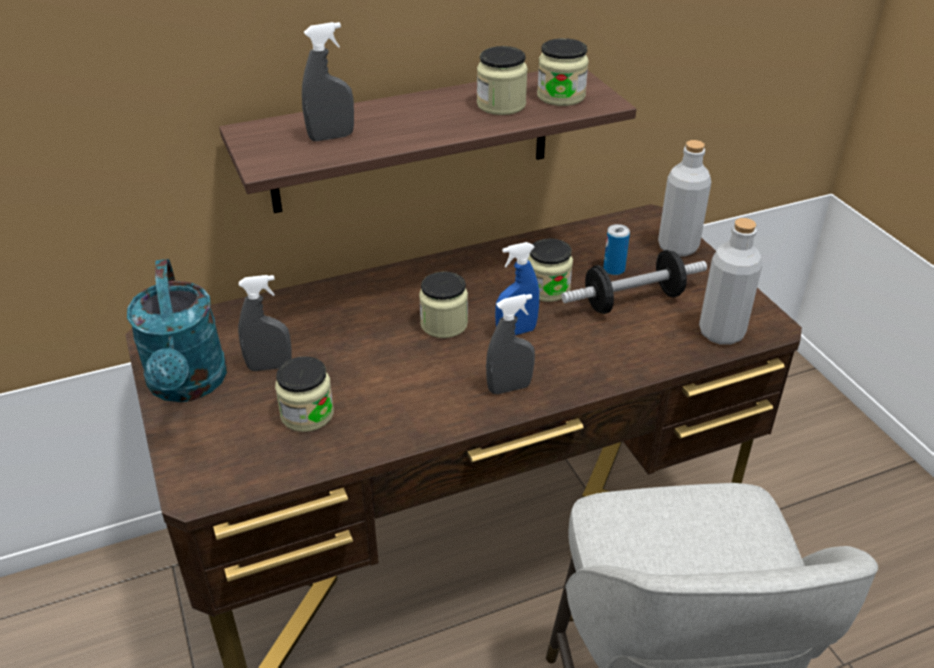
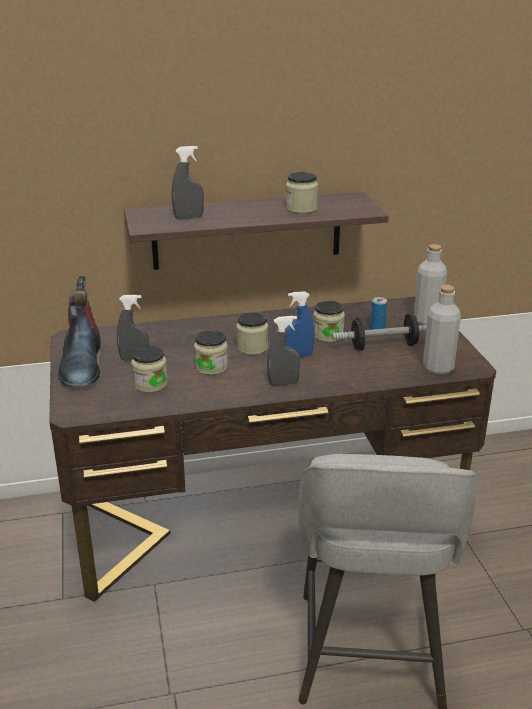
camera: 10 degrees right, 10 degrees down
(188, 385) = (81, 364): turquoise watering can -> boot
(561, 96) = (342, 206): jar -> jar (211, 367)

